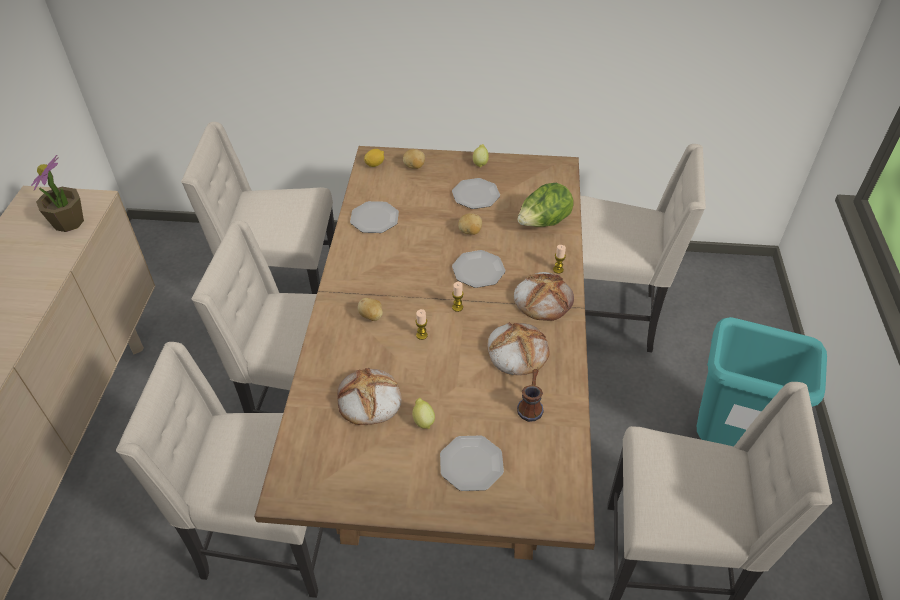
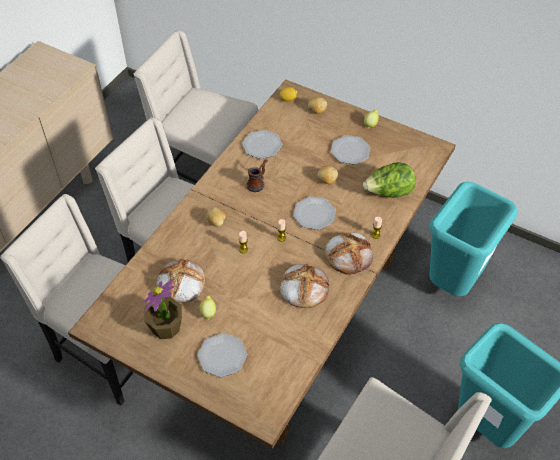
camera: 25 degrees right, 5 degrees up
(68, 222) = (53, 79): potted plant -> potted plant (166, 328)
(530, 405) = (289, 331): mug -> mug (258, 183)
(609, 316) = (453, 284): beige chair -> turquoise trash can

